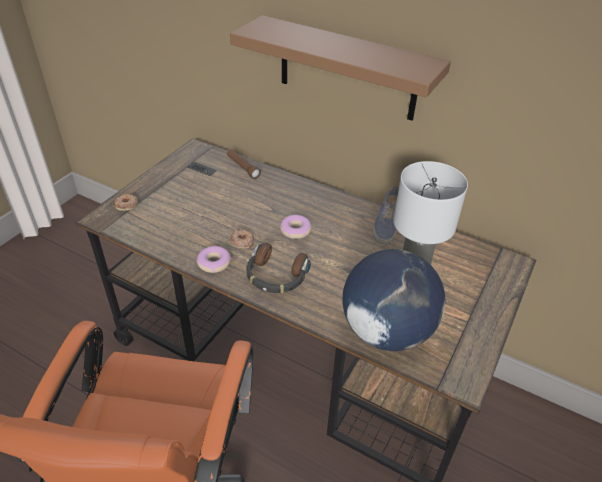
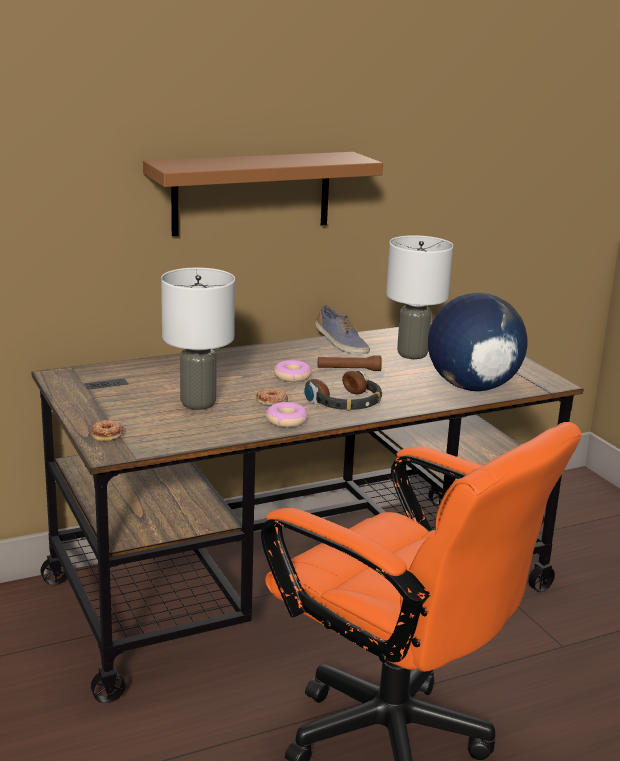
camera: 55 degrees left, 20 degrees down
(206, 215) = (199, 403): none -> white table lamp
(243, 168) = (144, 366): brown flashlight -> brown flashlight (349, 370)

